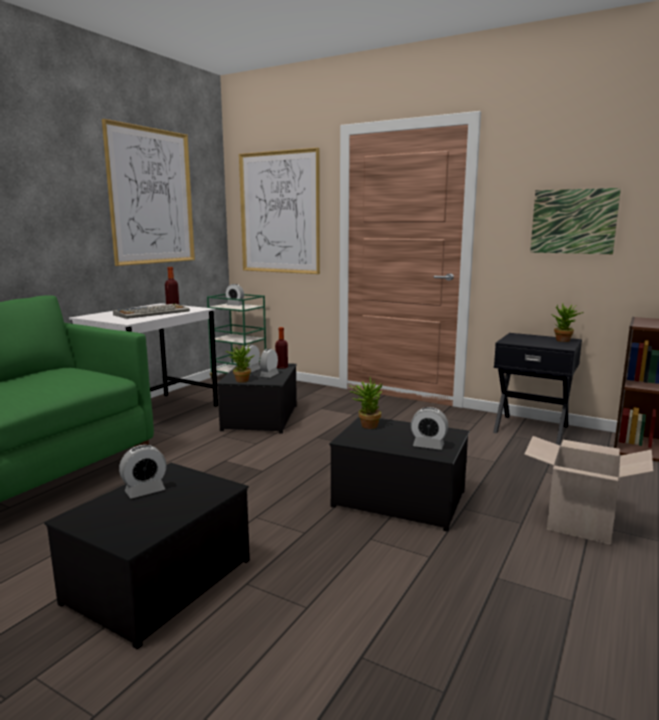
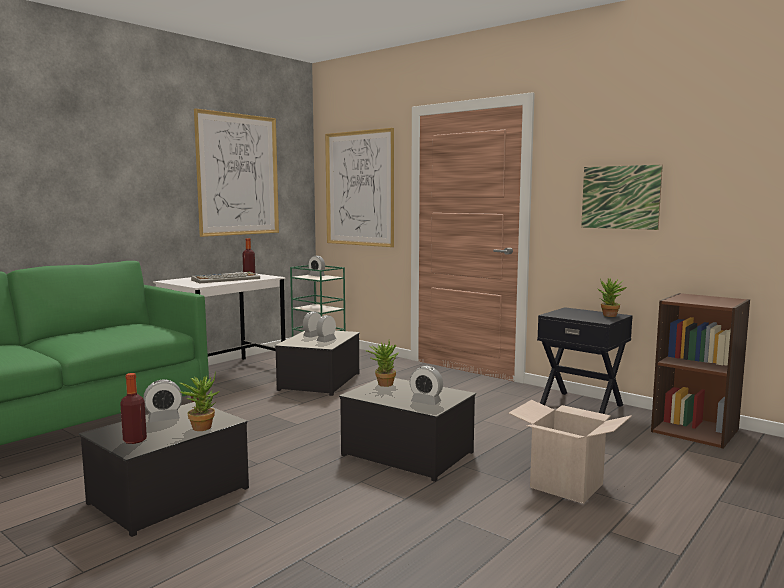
camera: 10 degrees right, 5 degrees down
(241, 380) = (298, 343): potted plant -> potted plant (201, 426)
(281, 367) = (343, 334): bottle -> bottle (134, 440)

